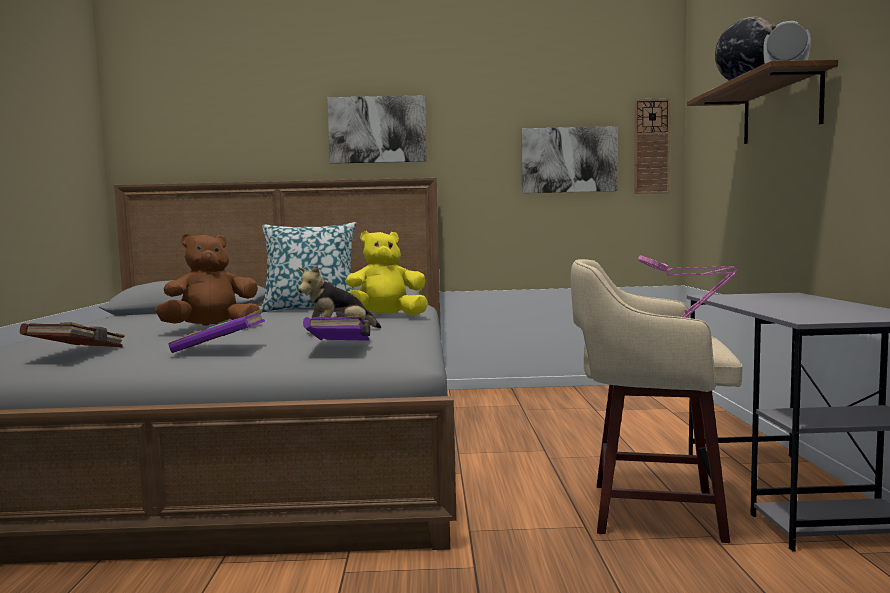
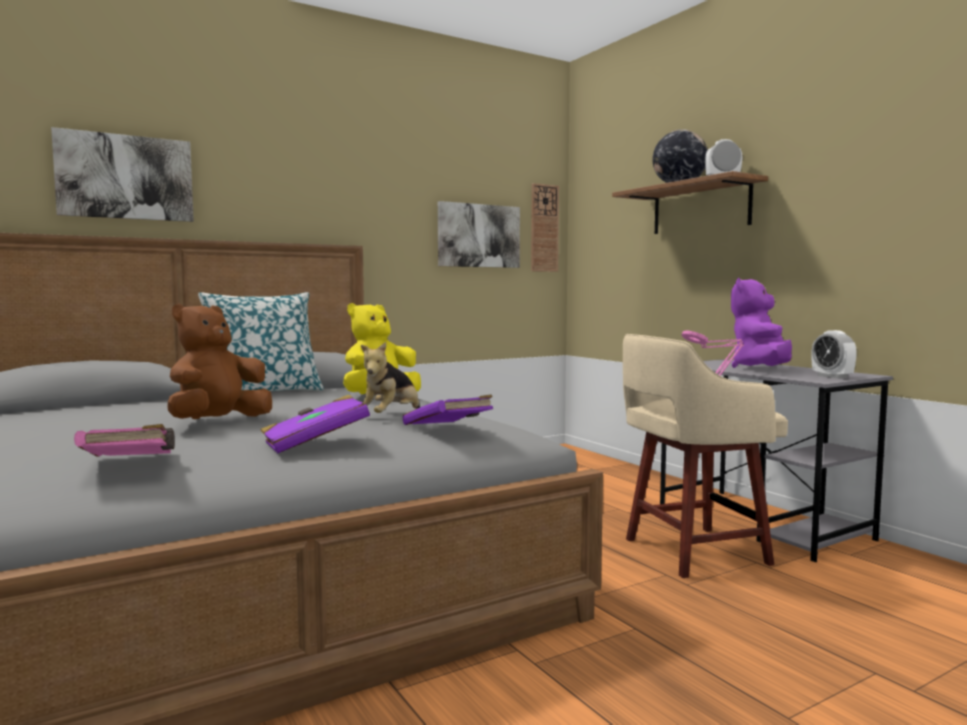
camera: 30 degrees left, 0 degrees up
(78, 353) = (132, 466): brown book -> pink book
(377, 130) = (293, 188): picture -> picture (125, 177)
(789, 304) = (761, 369): none -> purple plush toy
(846, 316) = (832, 377): none -> alarm clock

